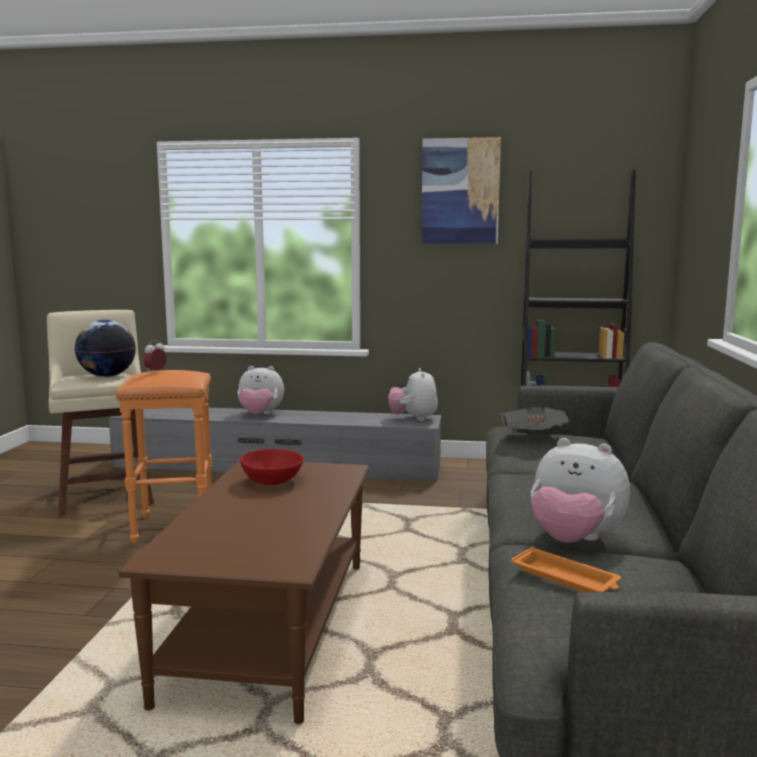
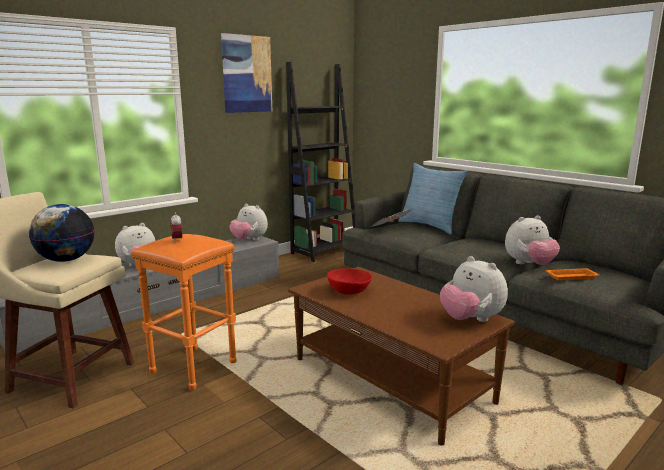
camera: 50 degrees left, 5 degrees up
(269, 556) = (471, 320): none -> plush toy
(615, 450) = (430, 225): none -> pillow

